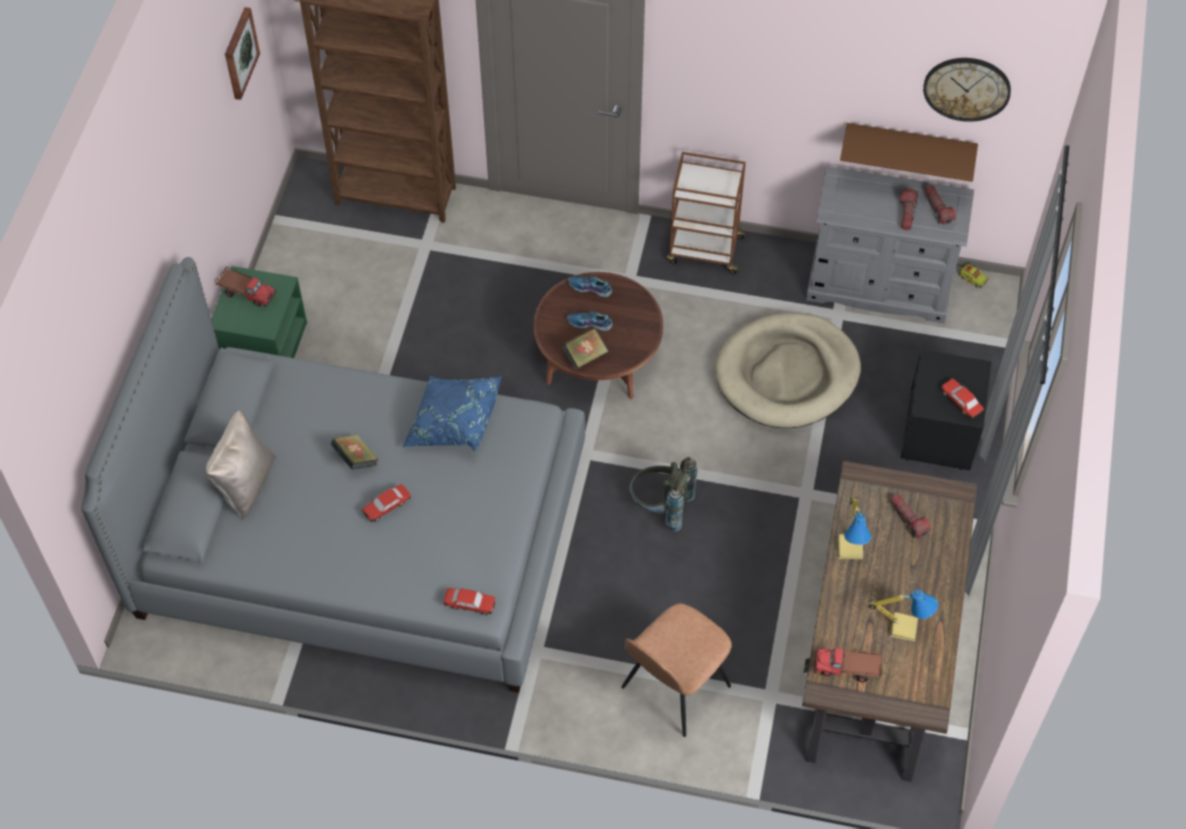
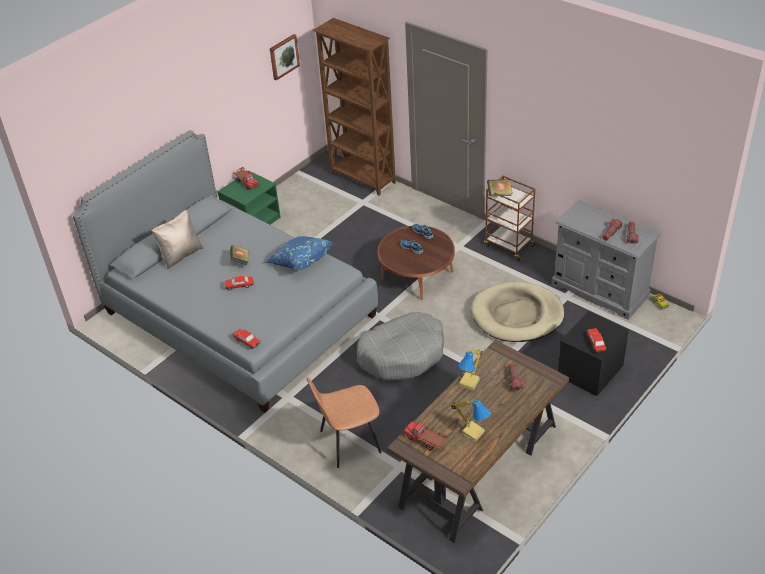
camera: 30 degrees right, 15 degrees down
(584, 356) = (398, 261): book -> book (499, 194)
(661, 508) = (402, 354): grey backpack -> grey dog bed
(909, 145) = (625, 194): brown shelf -> none
(967, 88) = (656, 154): wall clock -> none

